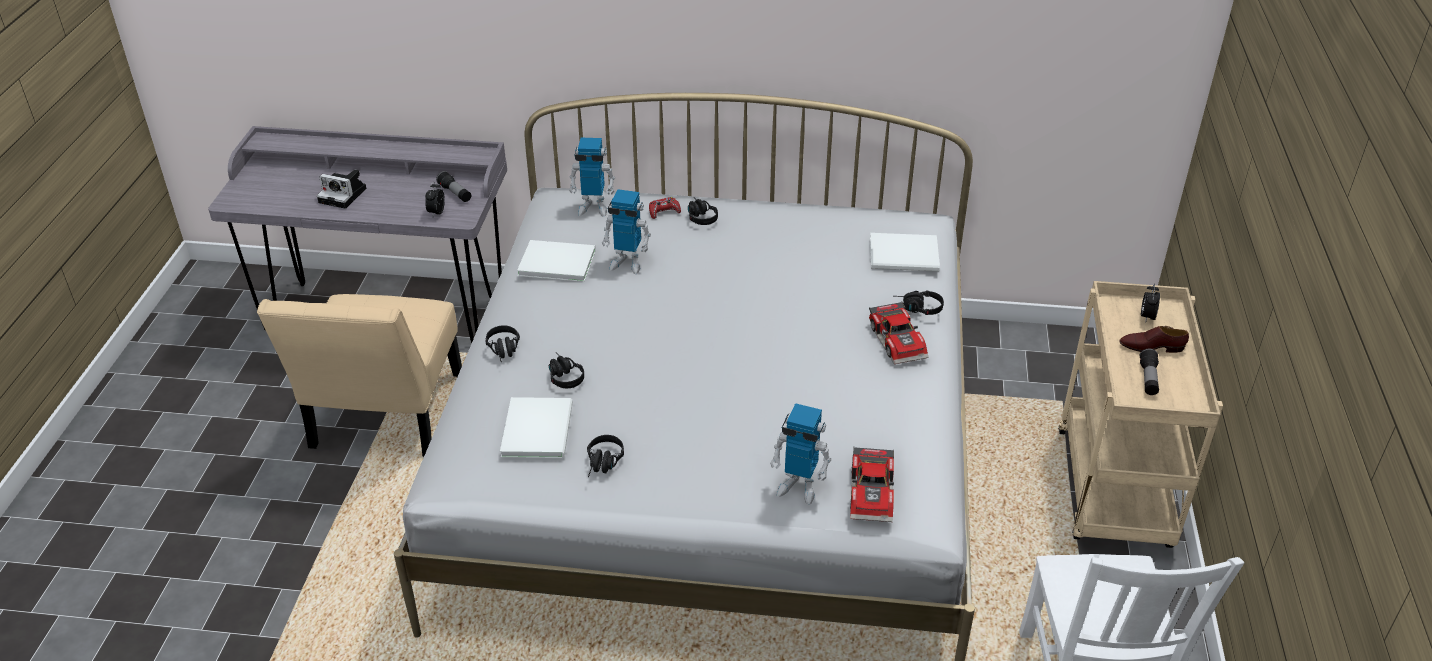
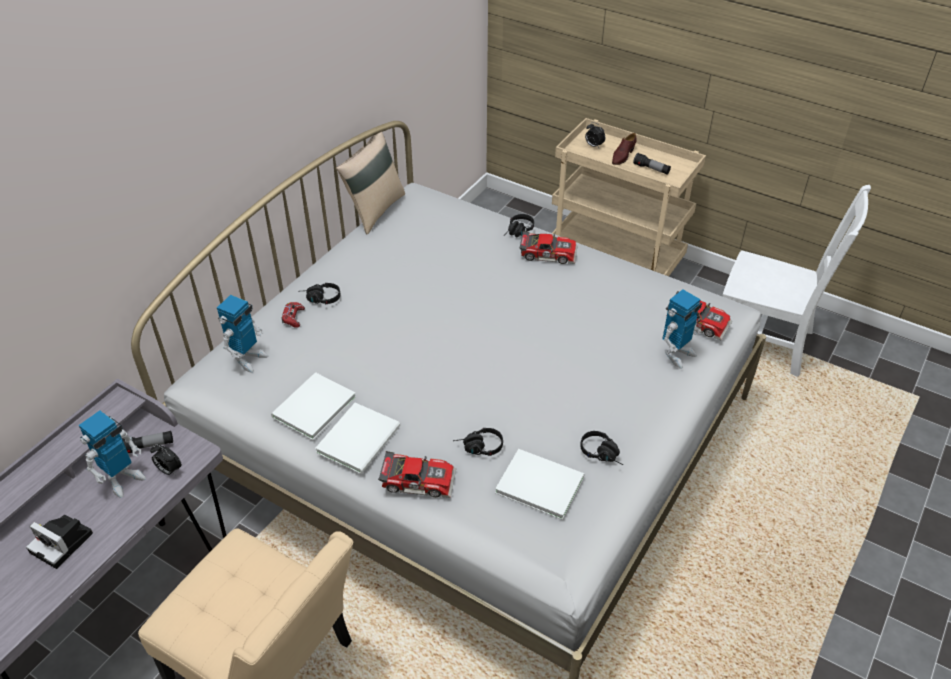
camera: 65 degrees left, 5 degrees up
(344, 195) = (63, 543): camera -> camera turned 75 degrees clockwise
(505, 351) = (418, 479): black headphones -> toy car
(627, 263) = (350, 361): toy robot -> toy robot (123, 479)
(867, 204) = (374, 210): none -> beige pillow
(906, 256) = (455, 215): white book -> white book (361, 438)

